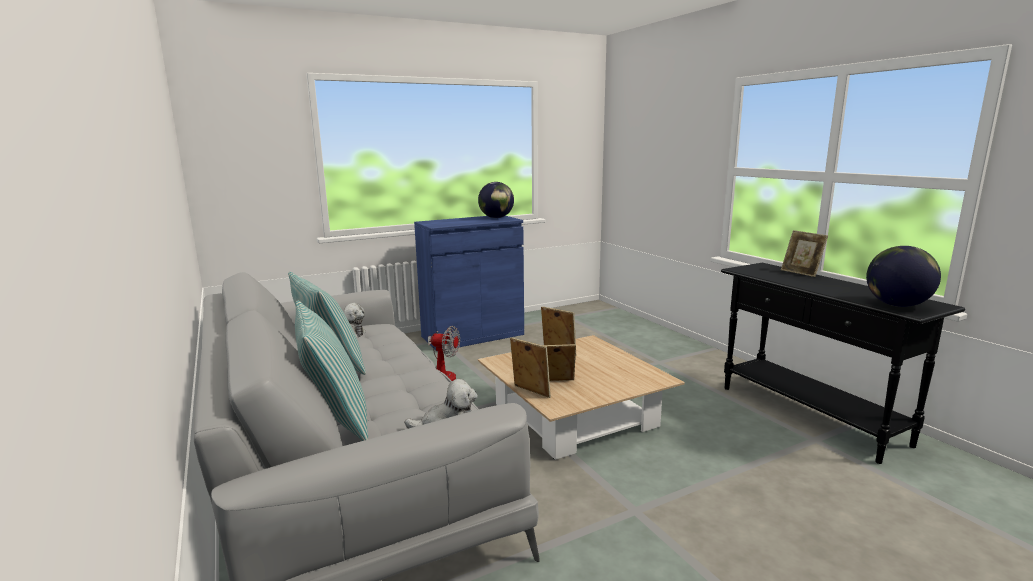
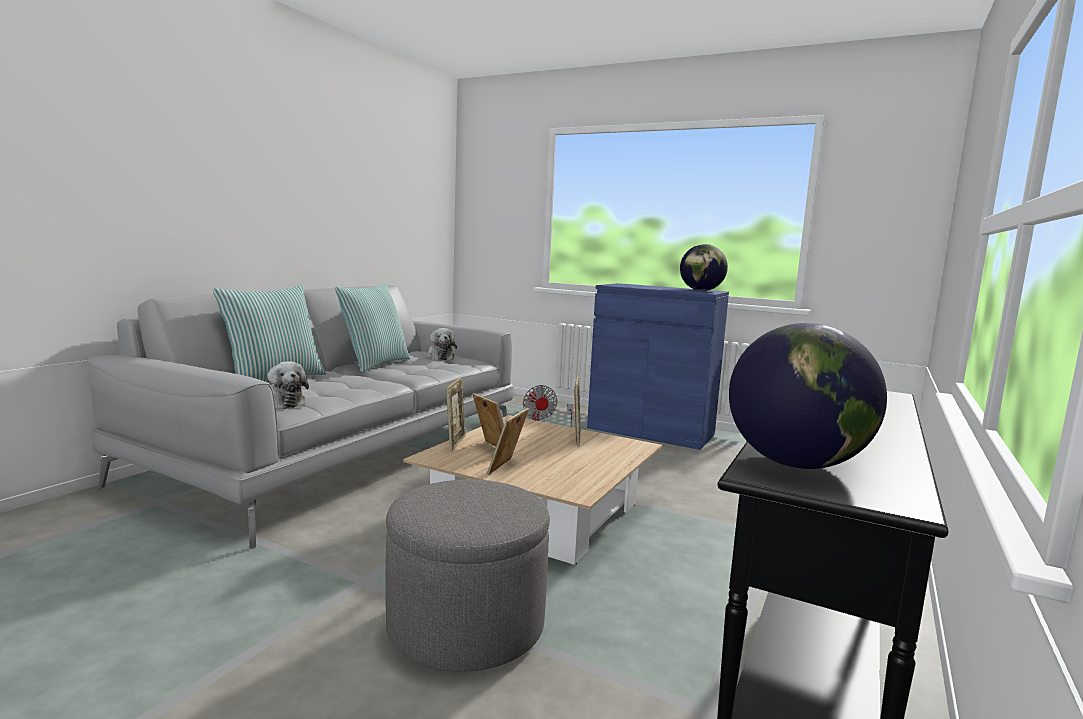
camera: 55 degrees right, 5 degrees down
(714, 483) = (466, 625): none -> grey ottoman
(801, 272) = (897, 412): picture frame -> picture frame (507, 468)

